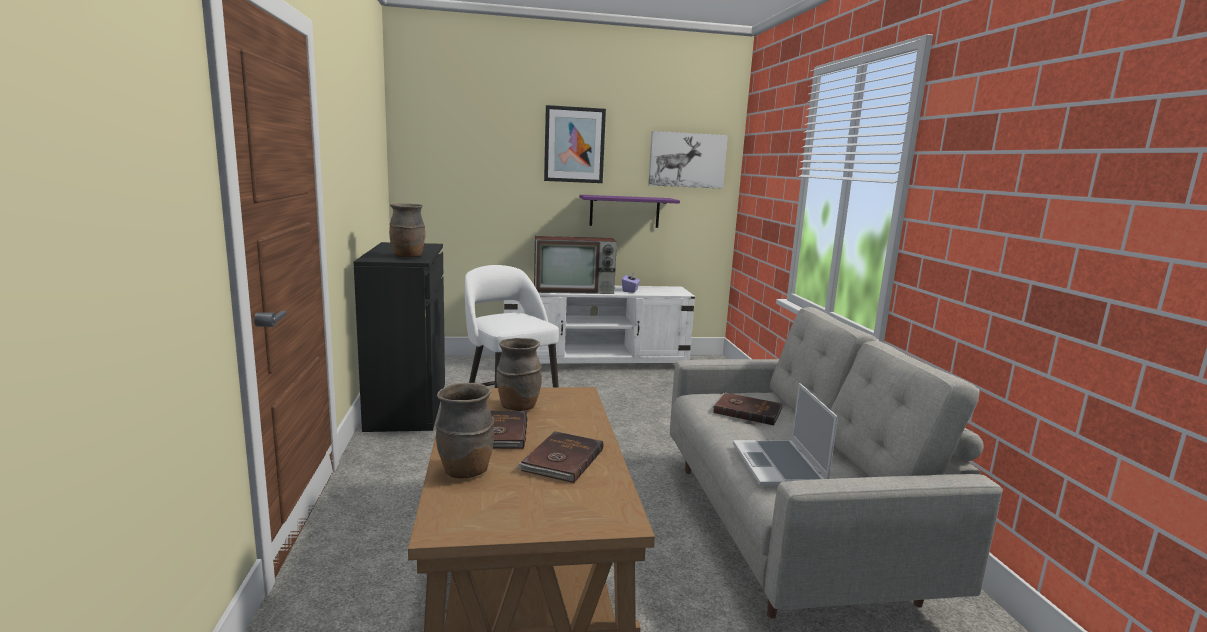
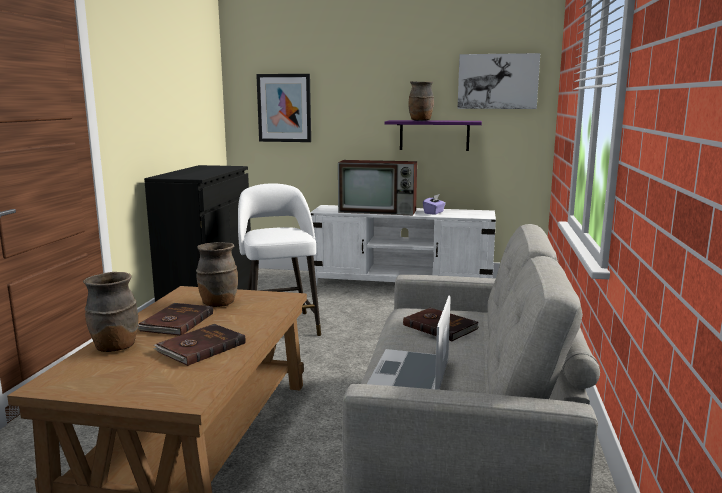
camera: 20 degrees right, 0 degrees up
(408, 257) = (194, 175): brown vase -> brown vase (421, 120)
(574, 145) = (383, 72): picture -> picture (284, 108)

